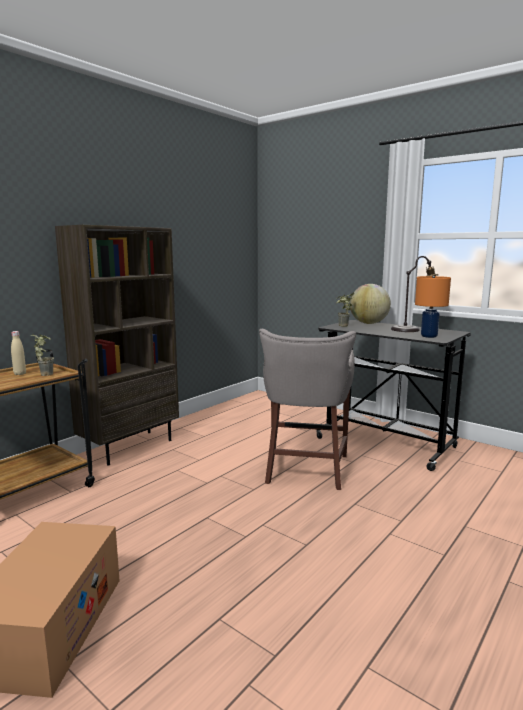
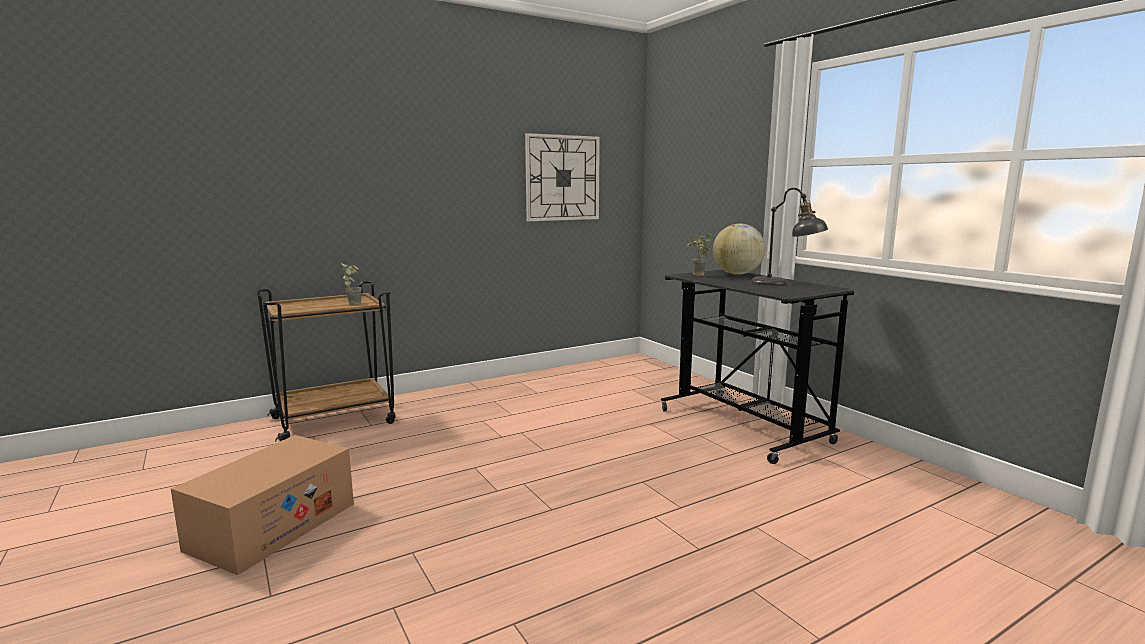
camera: 20 degrees right, 0 degrees up
(20, 374) = (333, 302): beige bottle -> none
(130, 447) = (455, 393): brown bookcase -> none
(201, 246) = (562, 178): none -> wall clock
(305, 470) = (617, 440): grey stool -> none
(429, 336) = (784, 291): orange table lamp -> none

